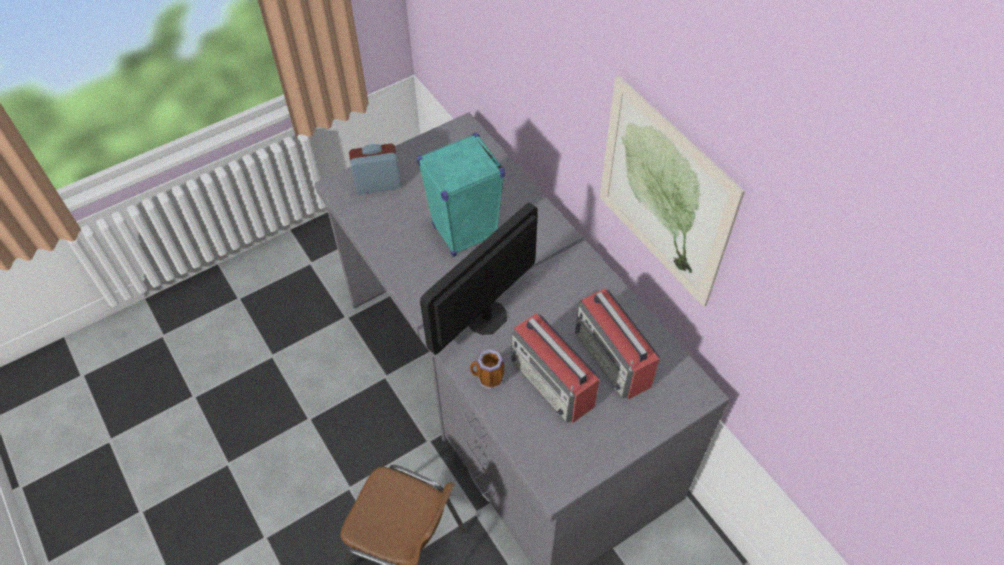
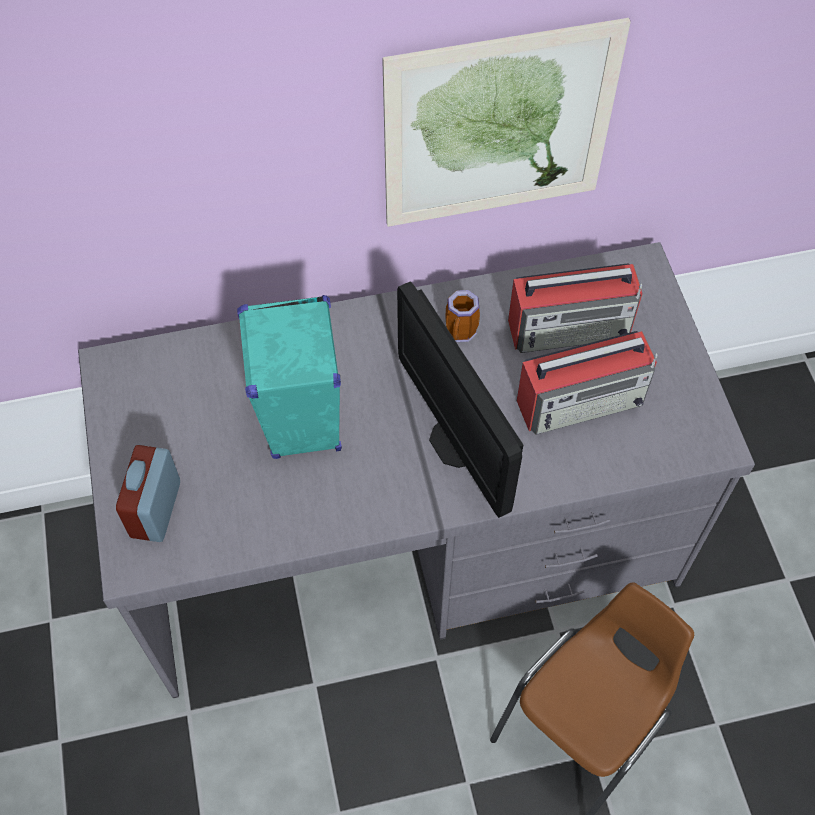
camera: 70 degrees left, 5 degrees up
(488, 380) = (552, 470): mug -> mug (461, 333)

